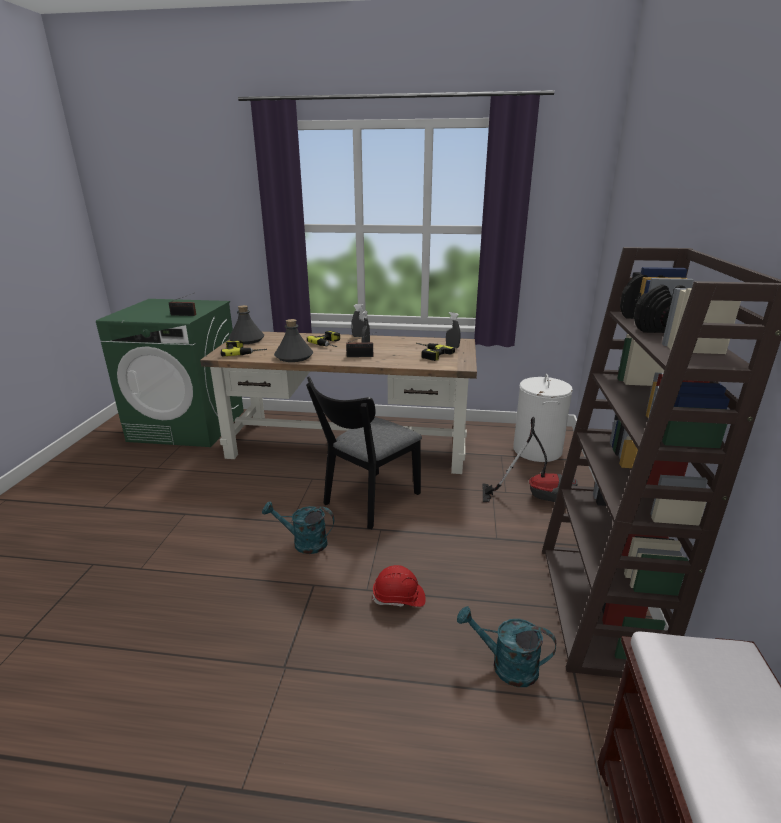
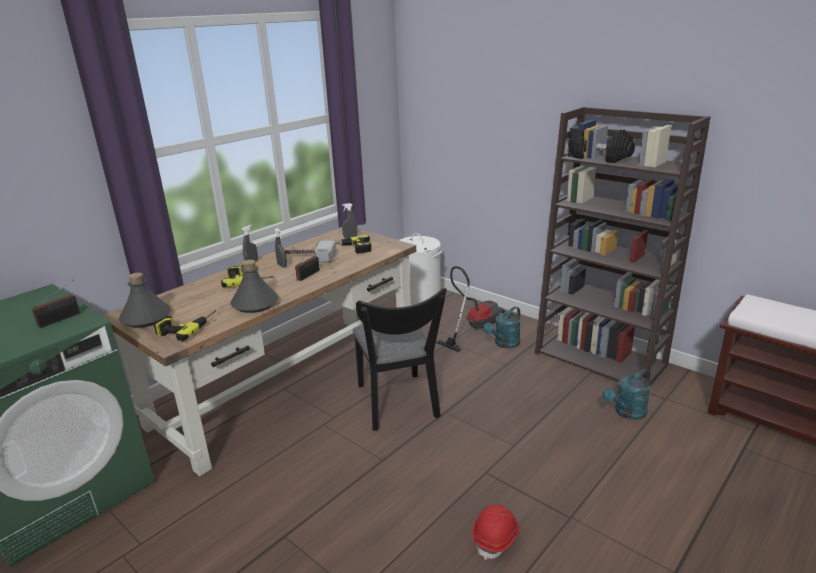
camera: 55 degrees left, 0 degrees up
(304, 543) = (423, 461): turquoise watering can -> turquoise watering can (504, 344)
(390, 347) = (307, 258): none -> hammer
(399, 598) = (535, 433): red hard hat -> red hard hat (496, 538)

